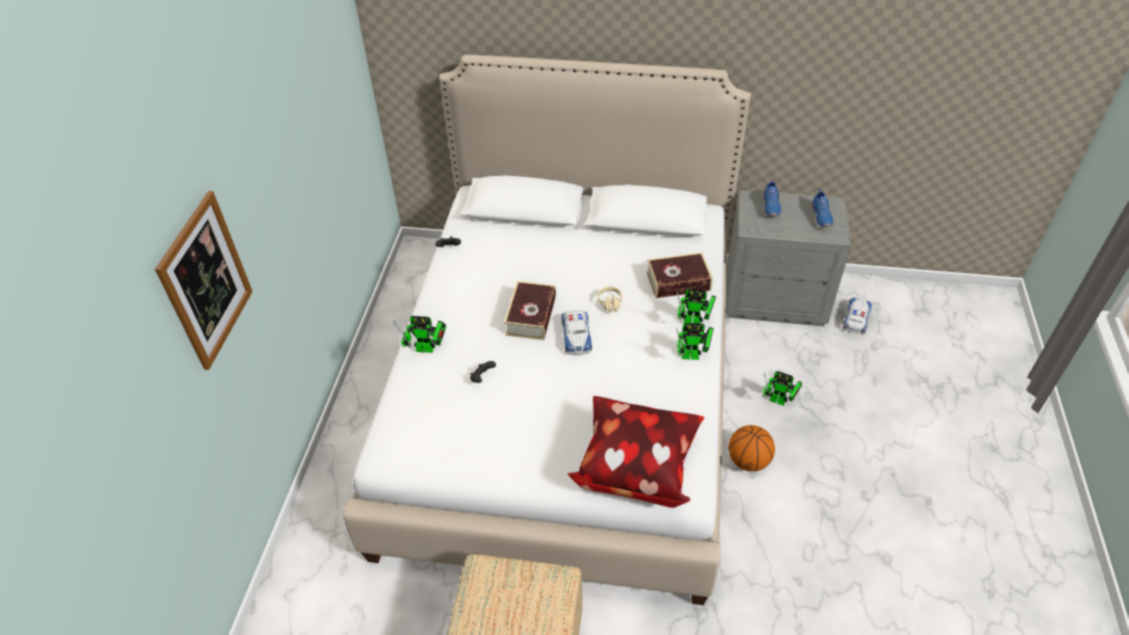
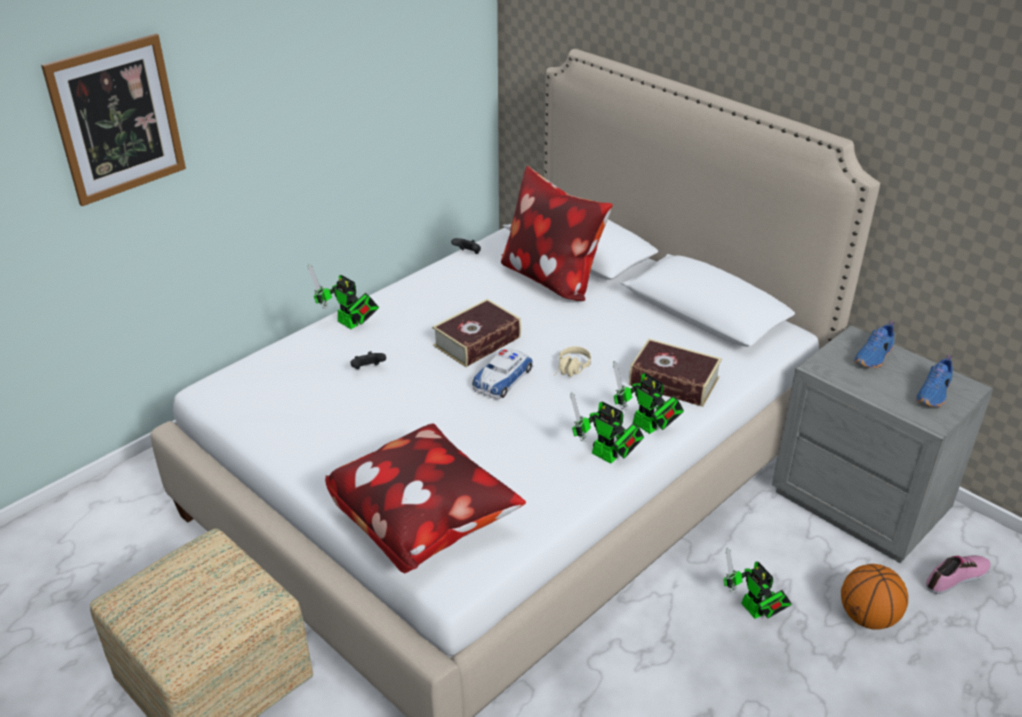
camera: 35 degrees right, 10 degrees down
(527, 240) = (551, 278): none -> pillow
(748, 461) = (649, 651): basketball -> basketball (868, 617)
(856, 319) = (957, 578): toy car -> shoe

